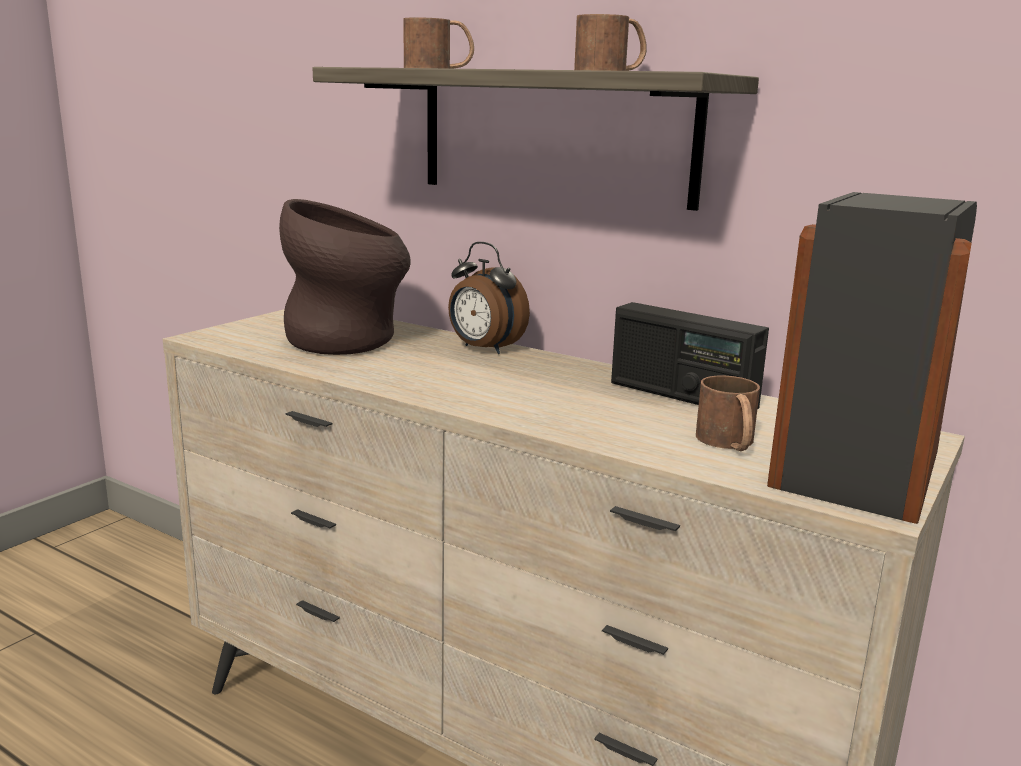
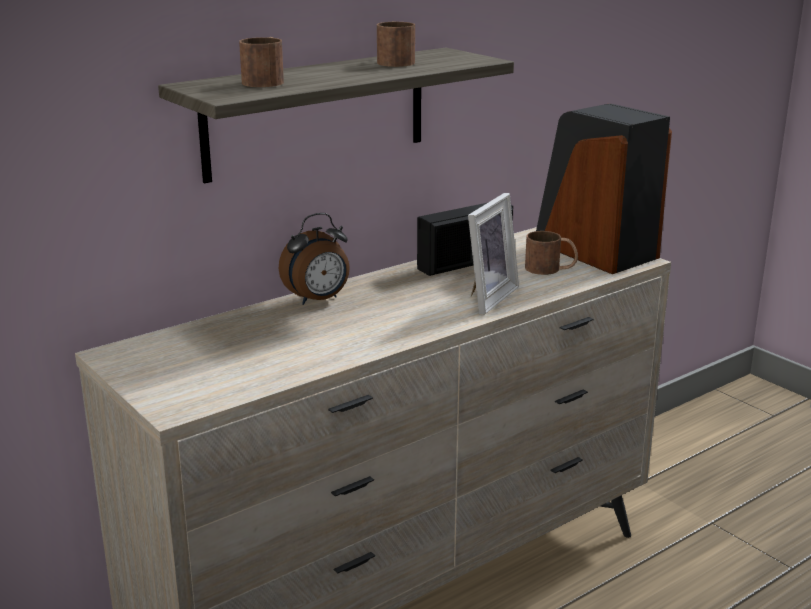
camera: 70 degrees left, 5 degrees up
(349, 342) = (255, 346): brown vase -> none
(567, 414) = (485, 297): none -> picture frame

